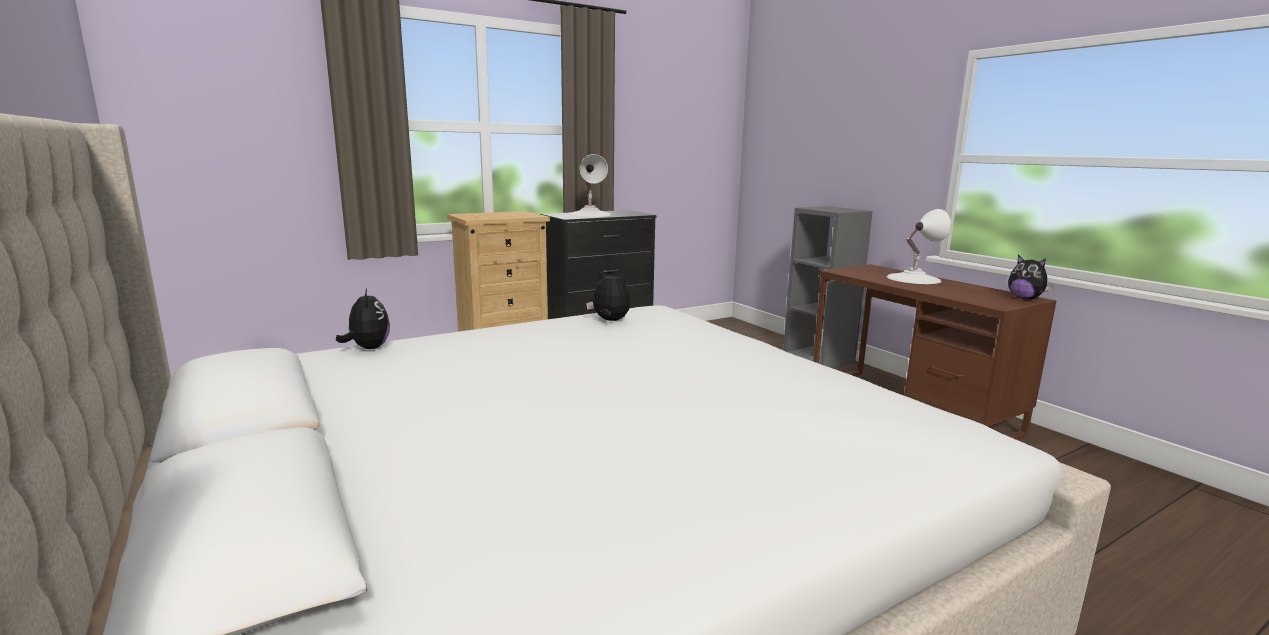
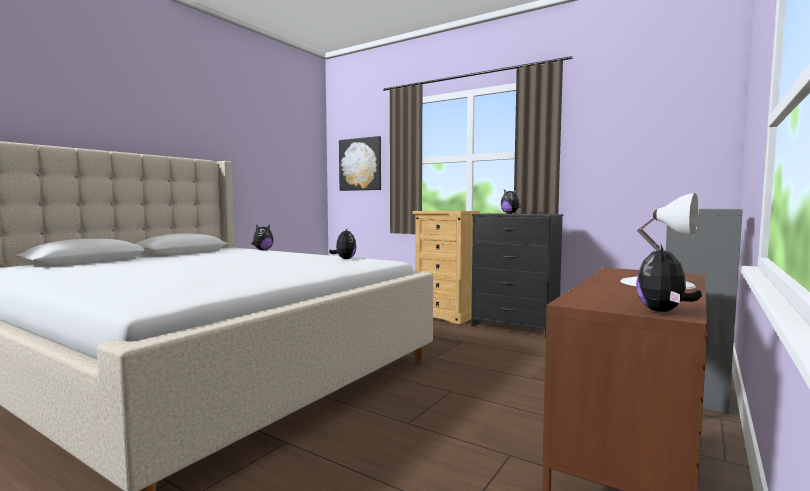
camera: 65 degrees right, 10 degrees down
(229, 119) = (360, 164): none -> picture
(590, 214) = (510, 213): white table lamp -> plush toy

